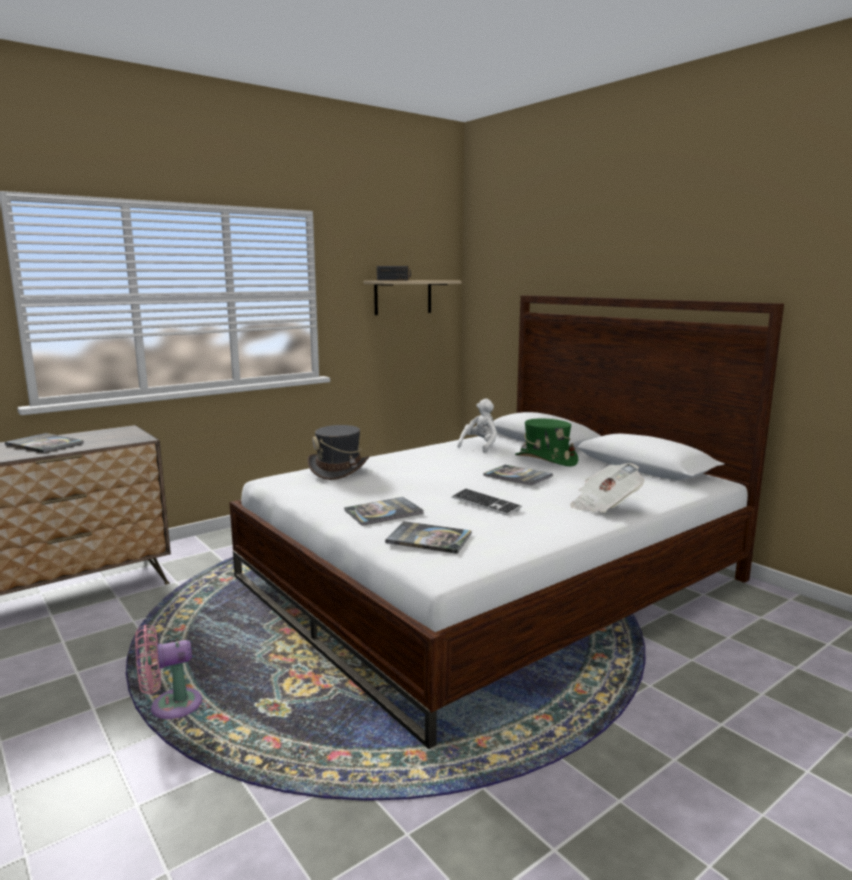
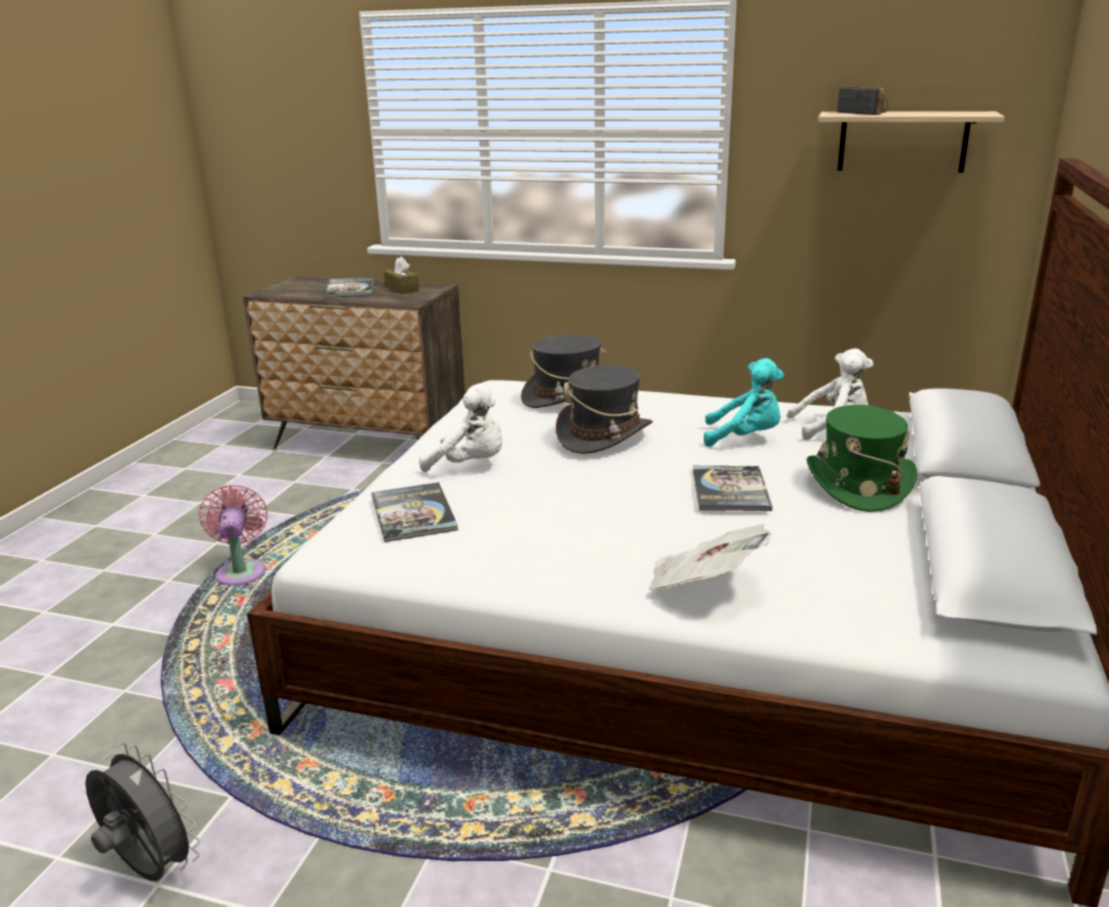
camera: 55 degrees right, 10 degrees up
(98, 435) = (402, 289): none -> brown tissue box
(170, 706) = (241, 571): pink fan -> pink fan turned 45 degrees clockwise
(383, 512) = (470, 465): book -> white plush toy
(410, 477) = (604, 435): none -> grey hat
(463, 459) = (745, 438): none -> turquoise plush toy
(485, 504) = (578, 505): keyboard -> none
(534, 851) = (149, 869): none -> grey fan

